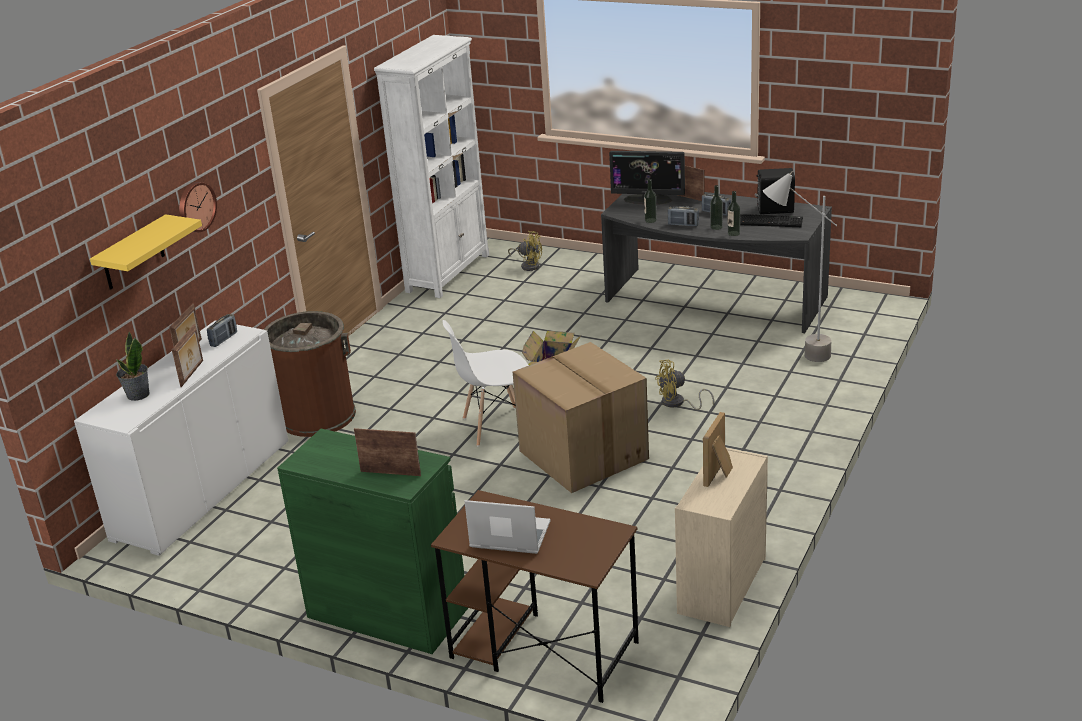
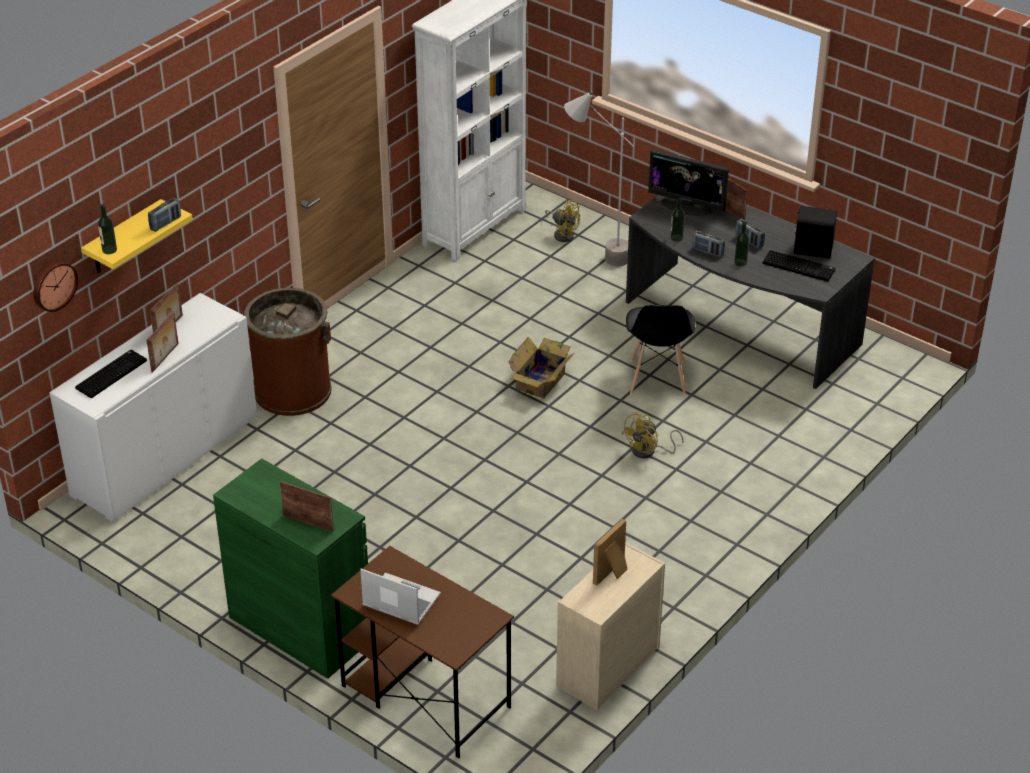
camera: 10 degrees right, 10 degrees up
(138, 395) = (111, 374): potted plant -> keyboard
(195, 206) = (193, 187): wall clock -> wall clock (53, 285)
(224, 339) = (203, 320): radio -> radio (165, 223)
(495, 426) = (460, 441): white chair -> none
(581, 455) = (532, 493): cardboard box -> none
(659, 349) = (657, 378): none -> black chair
(677, 403) = (649, 451): yellow fan -> yellow fan turned 45 degrees counterclockwise
(733, 233) = (754, 275): bottle -> bottle (109, 250)
(796, 358) = (792, 419): grey floor lamp -> grey floor lamp (596, 258)

